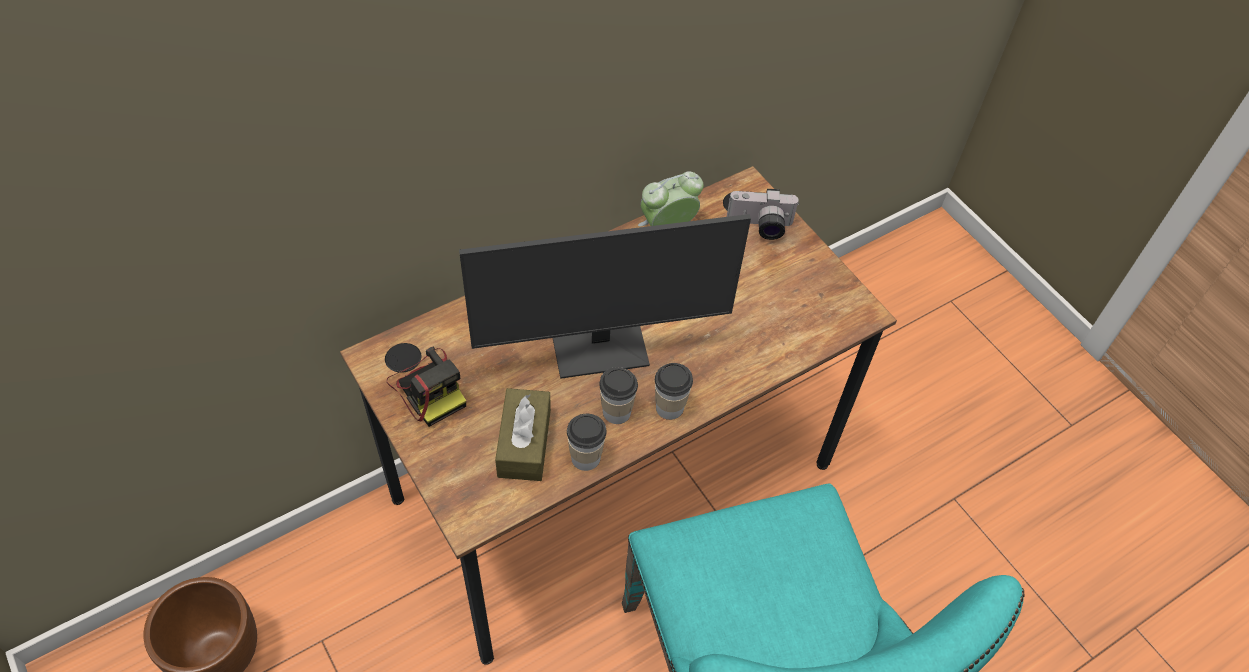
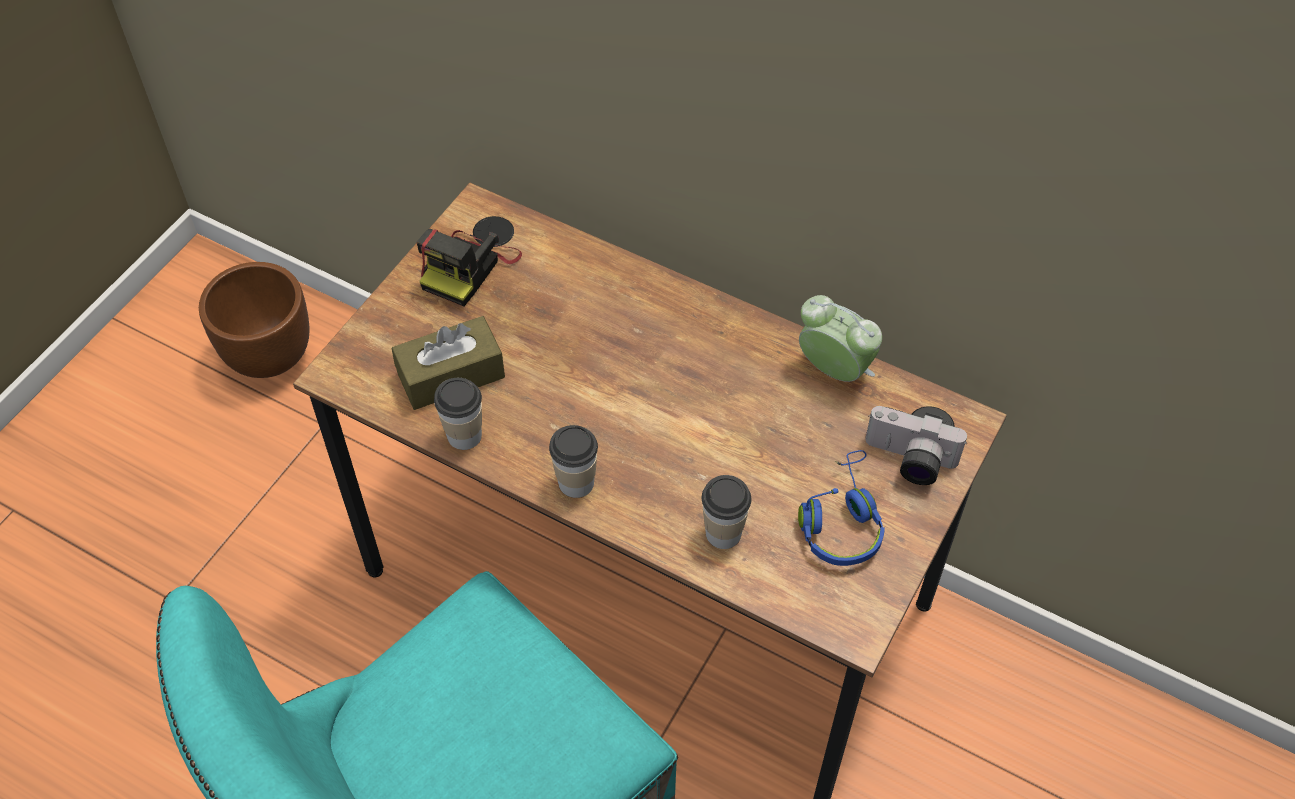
camera: 65 degrees right, 0 degrees up
(599, 345) = (617, 382): monitor -> none
(616, 412) = (539, 436): cup -> cup (723, 533)
(760, 227) = (908, 461): camera -> camera turned 45 degrees counterclockwise
(782, 281) = (840, 520): none -> blue headphones

